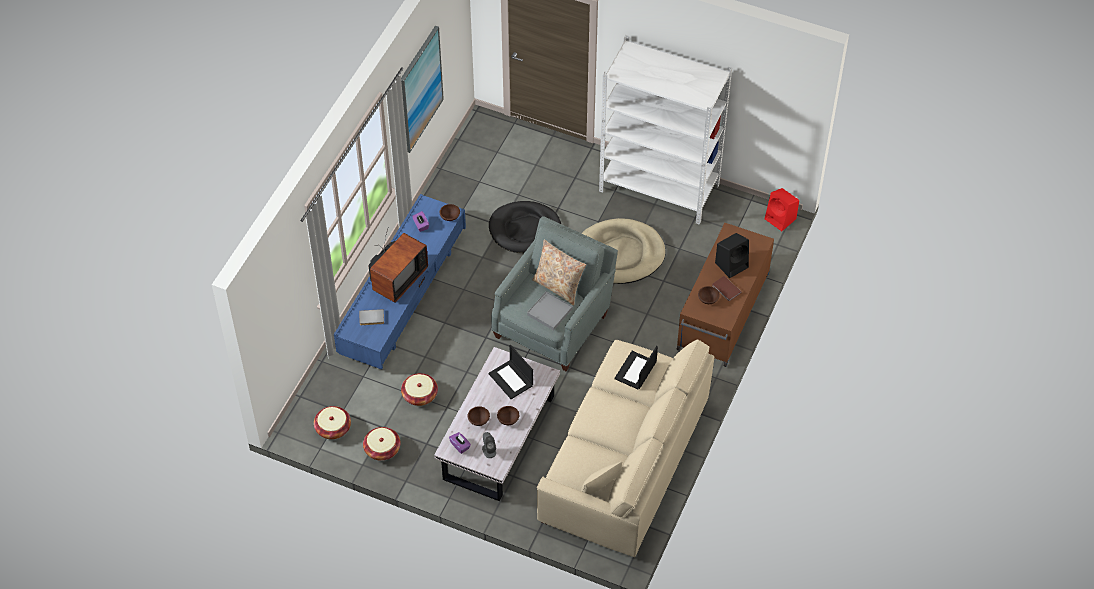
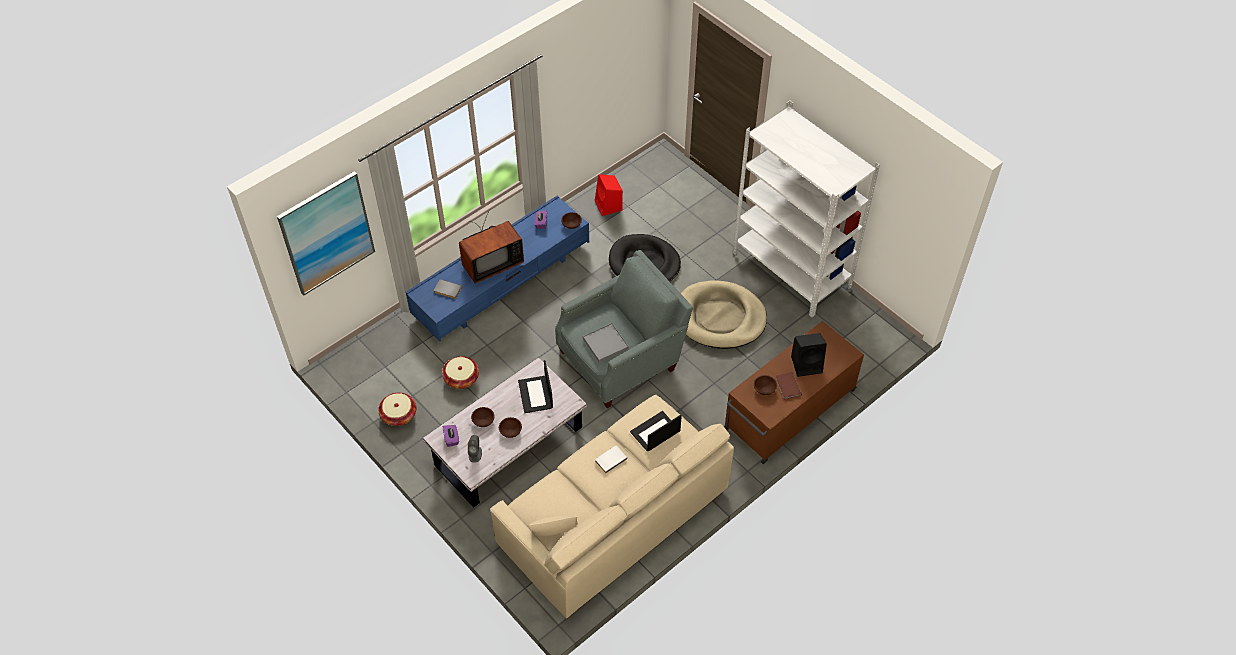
camera: 25 degrees right, 0 degrees up
(333, 428) = (368, 379): basket -> none
(420, 89) = (578, 92): picture -> picture (327, 233)
(558, 287) = (628, 323): beige pillow -> none
(611, 408) = (610, 459): none -> white book
(781, 219) = (895, 341): red speaker -> red speaker (609, 206)

